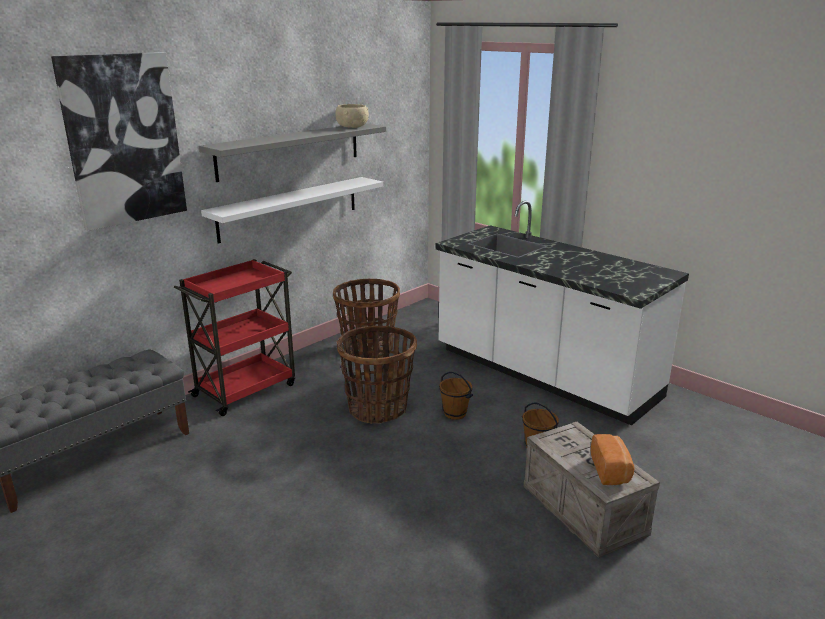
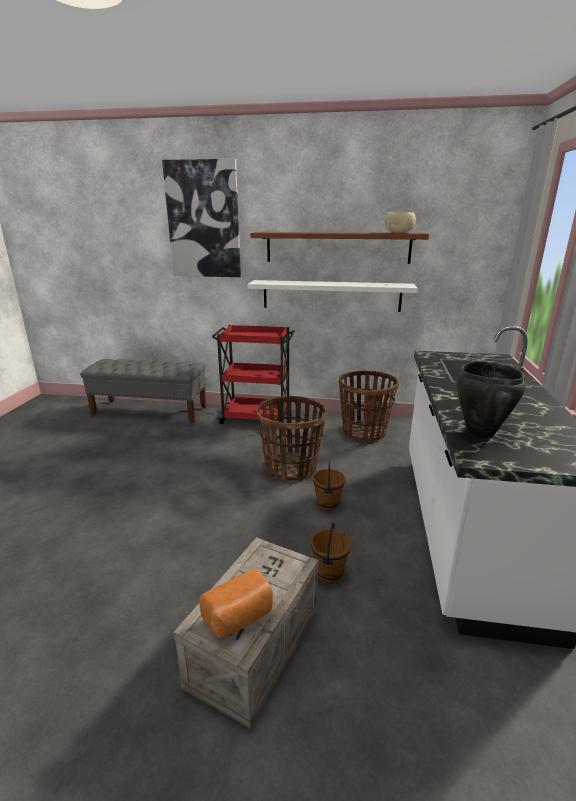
camera: 55 degrees right, 0 degrees up
(290, 151) = (337, 247): grey shelf -> brown shelf
(606, 281) = (479, 433): none -> black cooking pot

